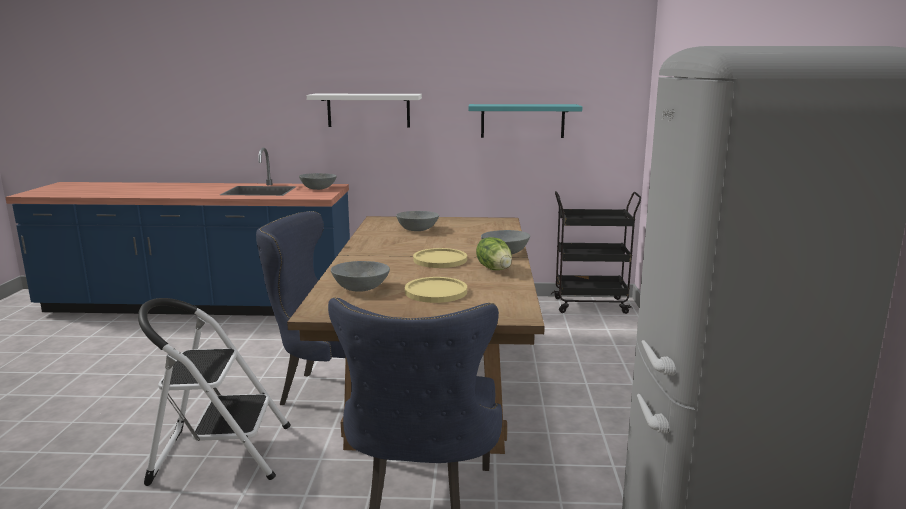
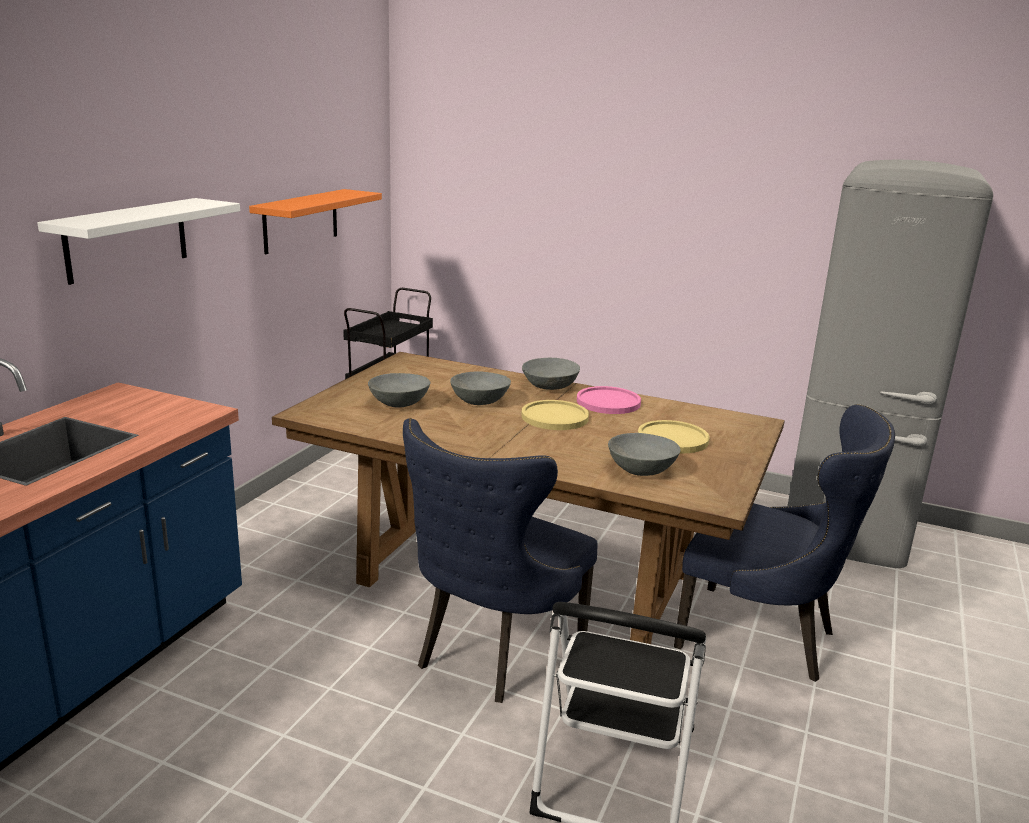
camera: 70 degrees left, 5 degrees up
(318, 188) = (124, 405): grey bowl -> grey bowl (480, 401)
(495, 268) = (608, 402): lettuce -> pink plate
(522, 121) = (301, 220): turquoise shelf -> orange shelf

